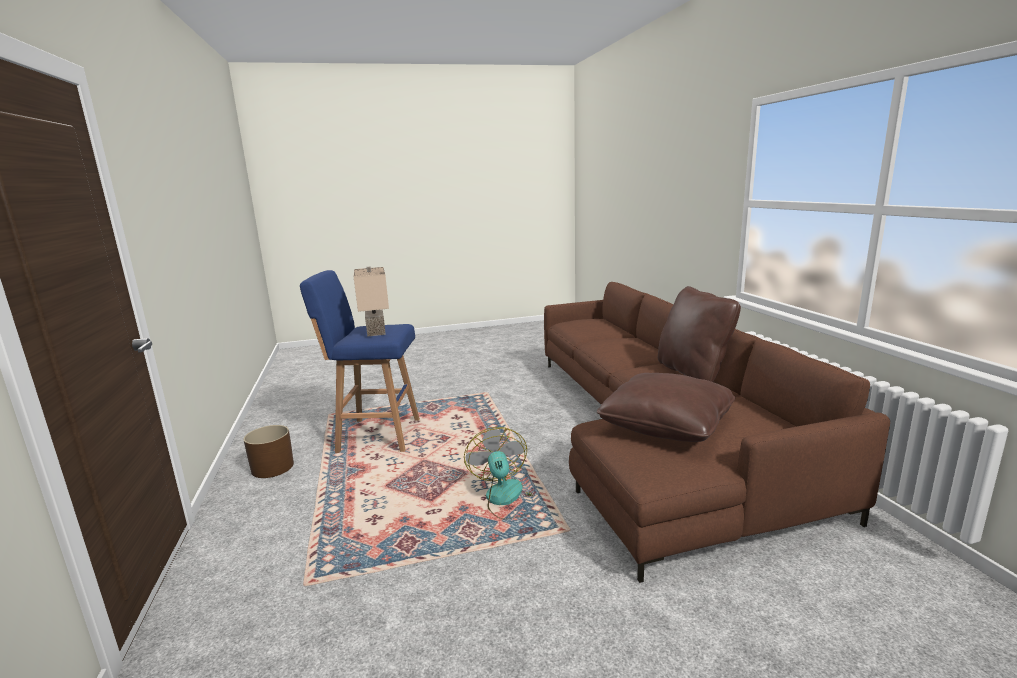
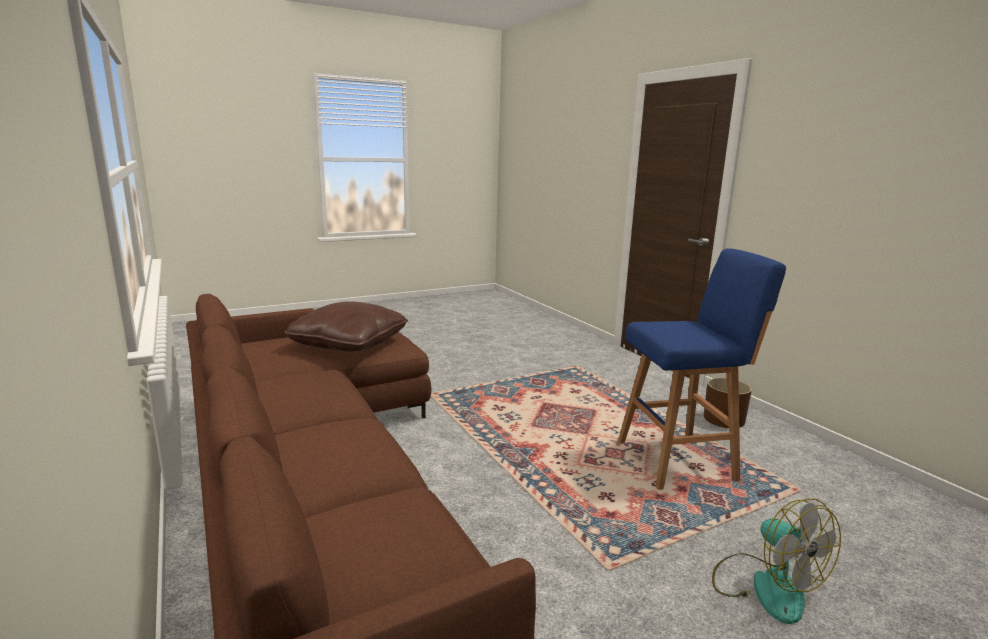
camera: 165 degrees right, 0 degrees up
(374, 332) = (677, 326): beige table lamp -> none
(507, 500) = (483, 409): fan -> fan (765, 586)
(692, 373) = (267, 399): brown pillow -> none

